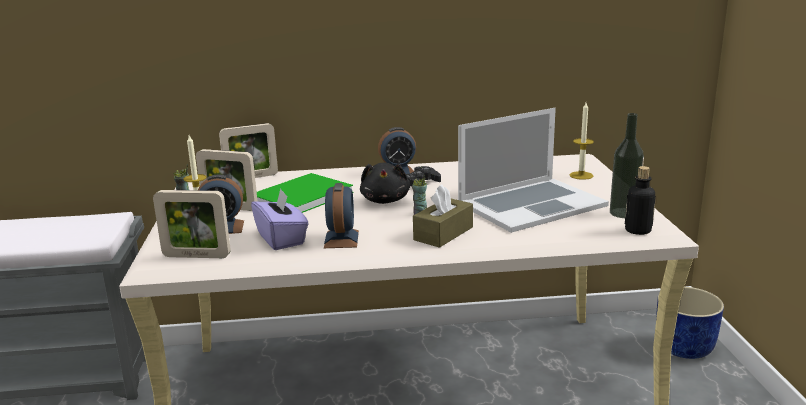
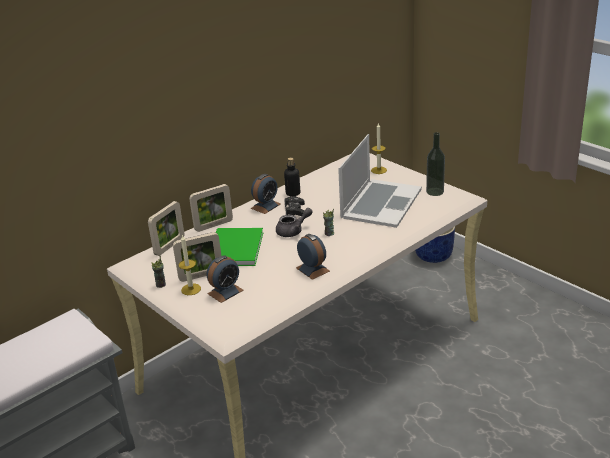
camera: 35 degrees left, 10 degrees up
(196, 256) = (245, 317): picture frame -> picture frame (213, 225)
(282, 239) = (277, 284): purple tissue box -> none
(385, 200) = (293, 231): black plush toy -> grey teapot
(443, 233) = (363, 242): brown tissue box -> none
(638, 230) = (455, 201): bottle -> bottle (293, 193)

